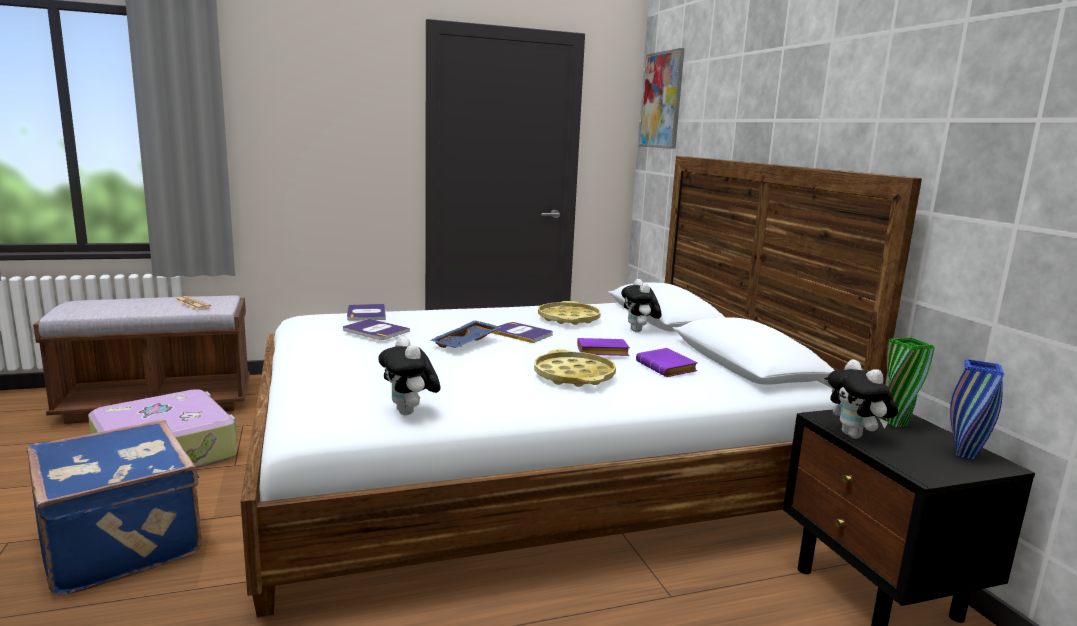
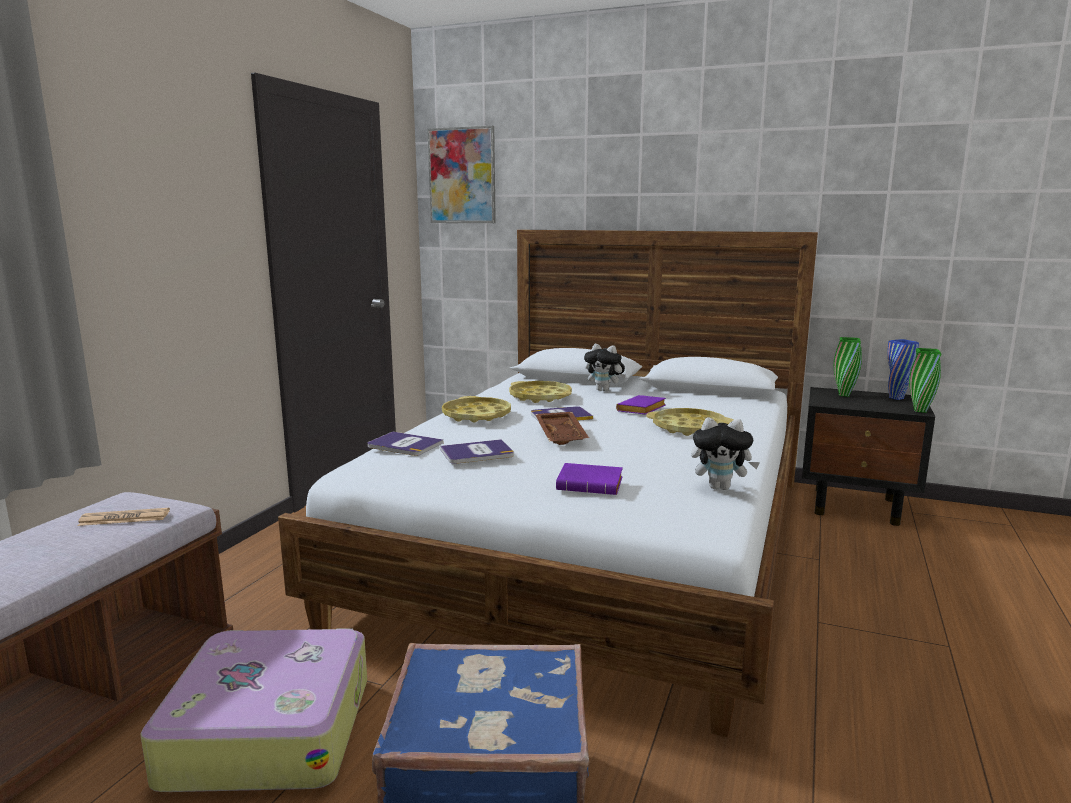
camera: 50 degrees left, 0 degrees up
(466, 343) = (562, 435): blue tray -> brown tray
(476, 314) = (476, 416): none -> yellow tray
(668, 368) = (700, 405): purple book -> purple book (592, 485)
(856, 436) = (856, 406): plush toy -> none
(930, 476) = (920, 411): none -> green vase

